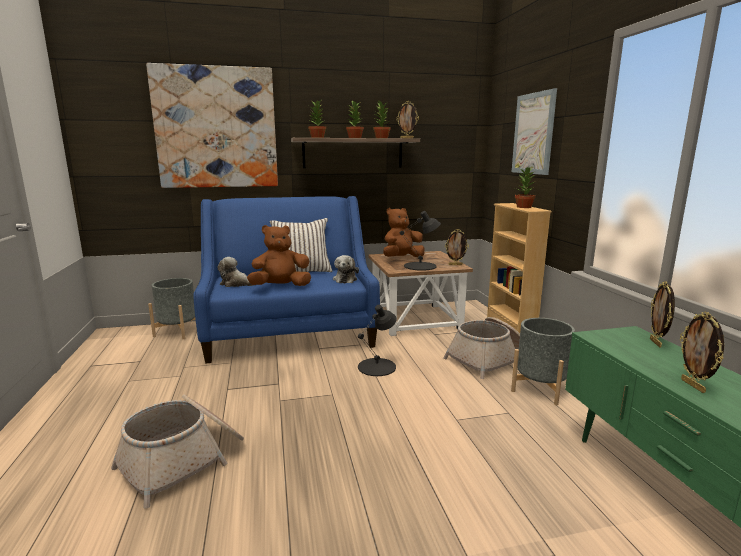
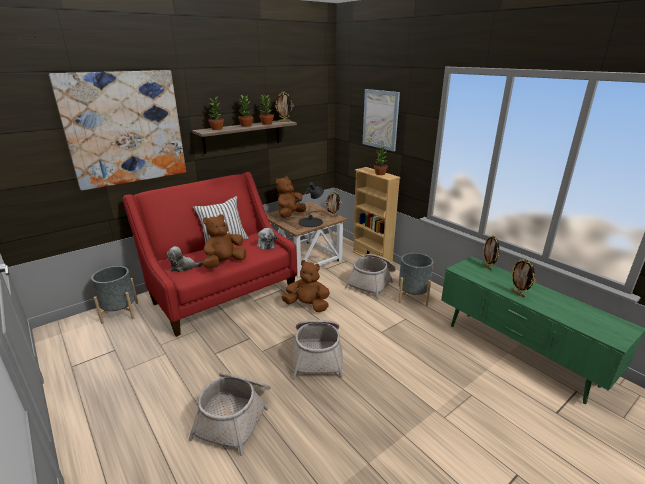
camera: 25 degrees left, 10 degrees up
(290, 334) = (221, 293): blue sofa -> red sofa
(343, 423) = (318, 355): none -> basket
(377, 367) = (307, 306): black table lamp -> brown plush toy

